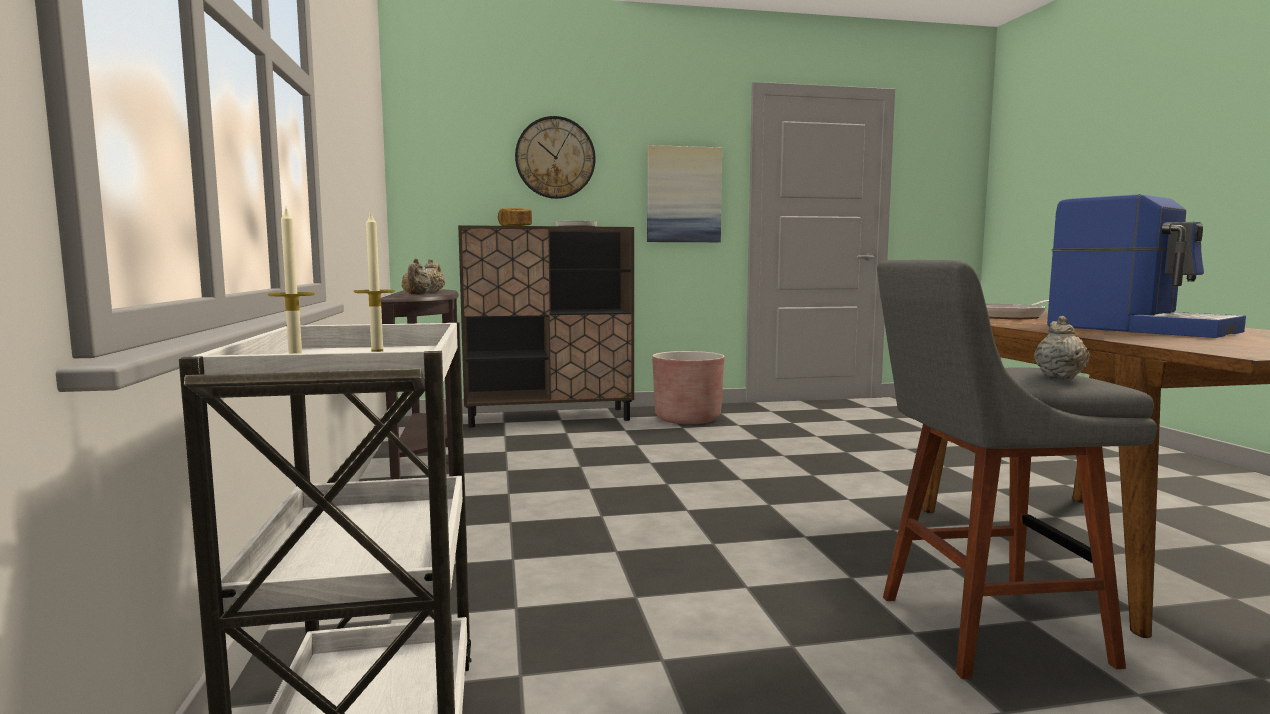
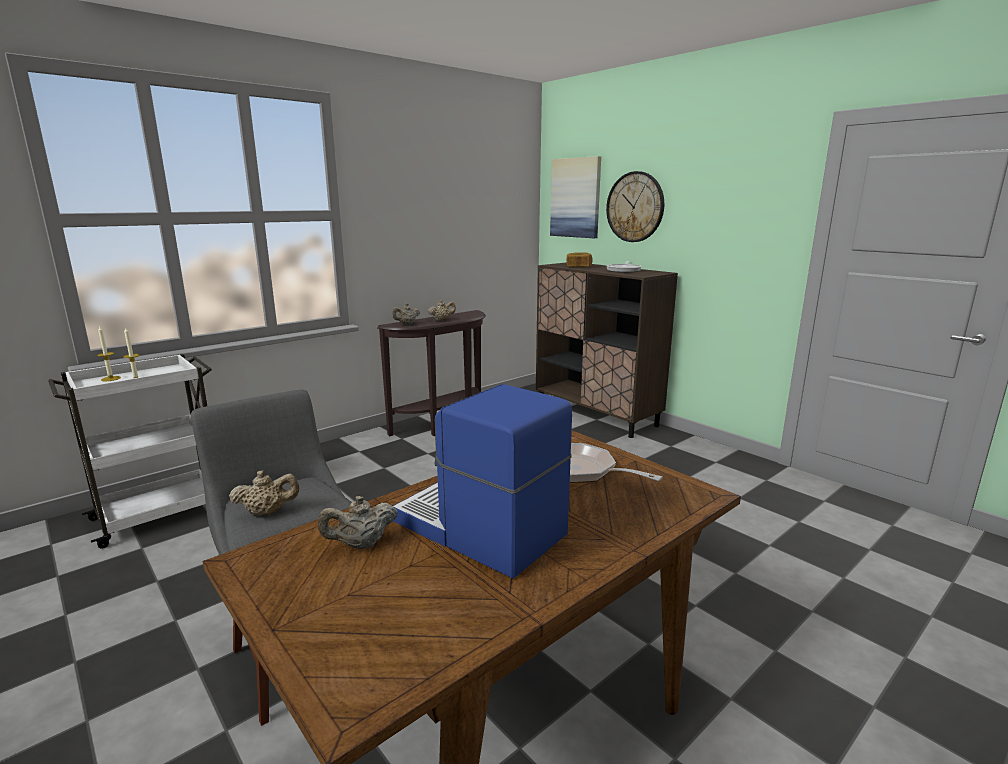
camera: 60 degrees right, 10 degrees up
(683, 195) = (738, 243): picture -> picture (575, 198)
(687, 419) = (671, 455): brown planter -> none
(1139, 329) = (478, 529): coffee machine -> coffee machine turned 105 degrees clockwise
(1184, 340) = (361, 544): none -> beige teapot

